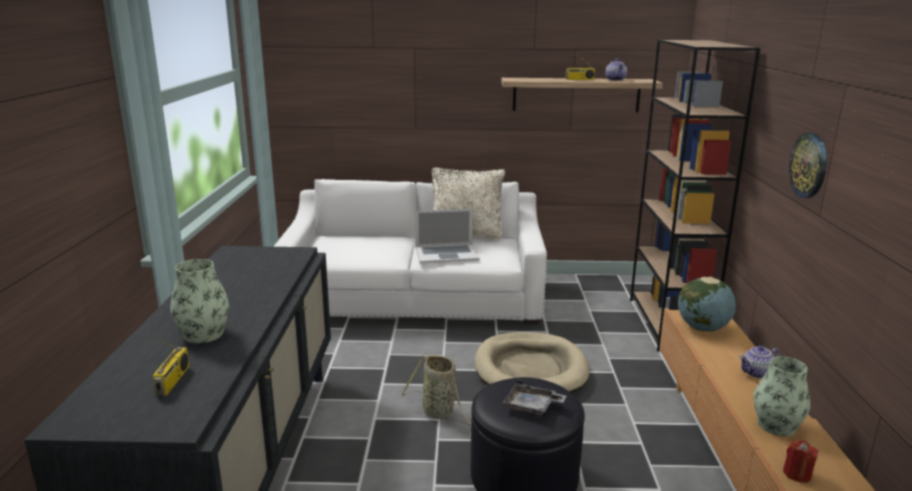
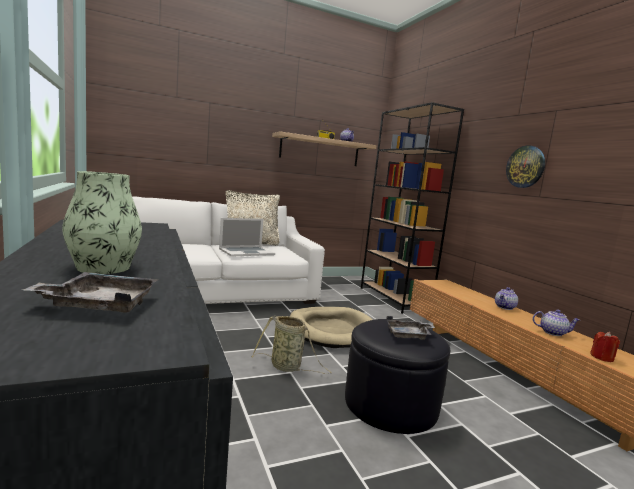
camera: 25 degrees left, 10 degrees down
(173, 381) = (100, 304): radio -> grey tray
(702, 328) = (446, 288): globe -> none
(776, 425) = (553, 332): vase -> teapot

